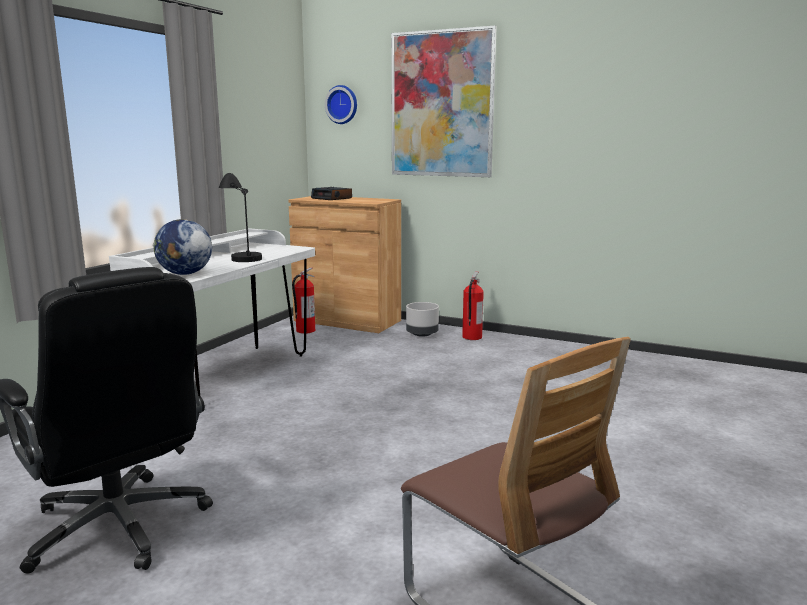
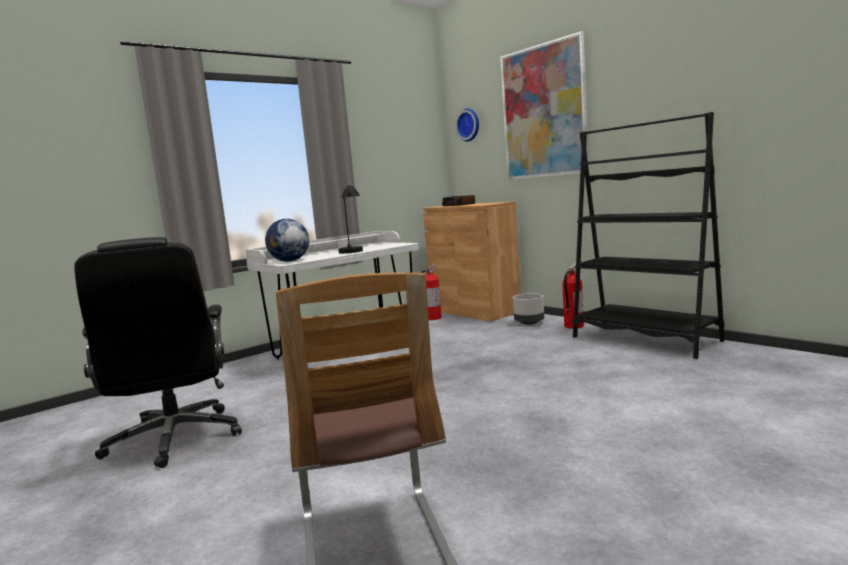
camera: 25 degrees right, 5 degrees down
(552, 350) = (645, 339): none -> black bookcase

